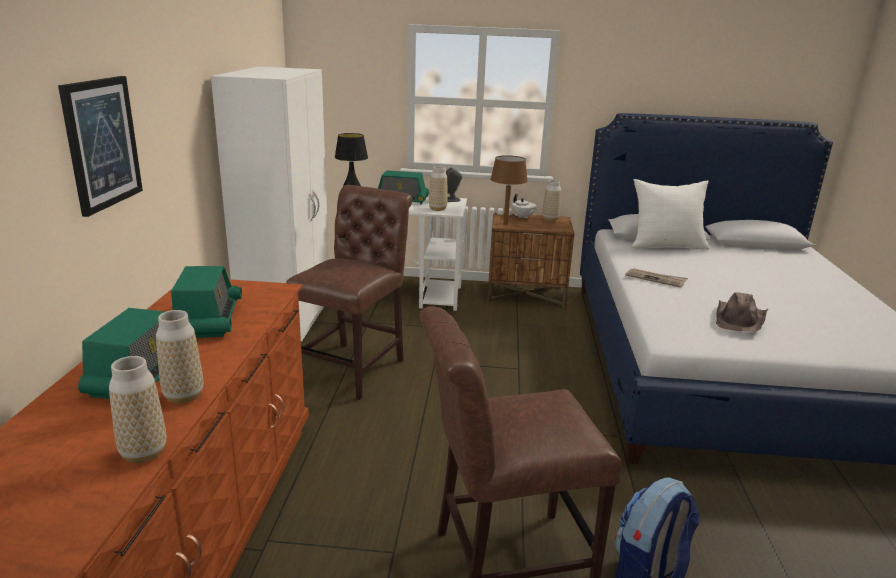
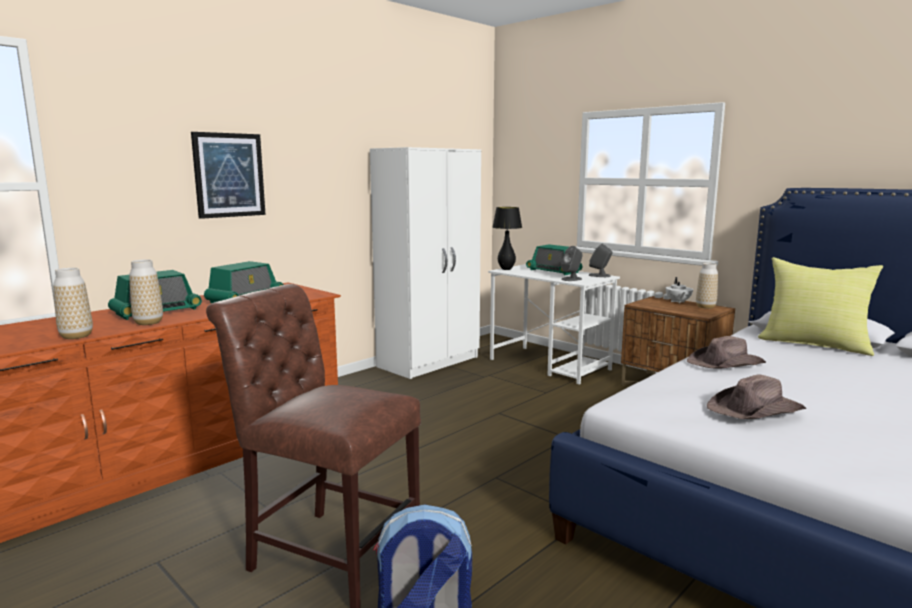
camera: 40 degrees right, 10 degrees down
(355, 367) = (432, 399): brown chair -> none
(437, 209) = (571, 279): vase -> grey speaker
(505, 224) = (646, 304): brown table lamp -> none
(656, 279) = (726, 363): newspaper -> brown hat
(666, 245) = (814, 344): white pillow -> yellow pillow

